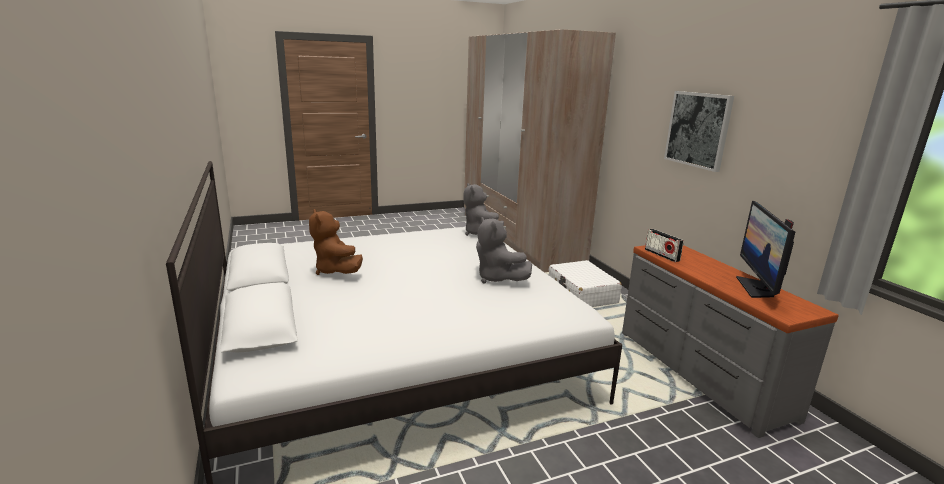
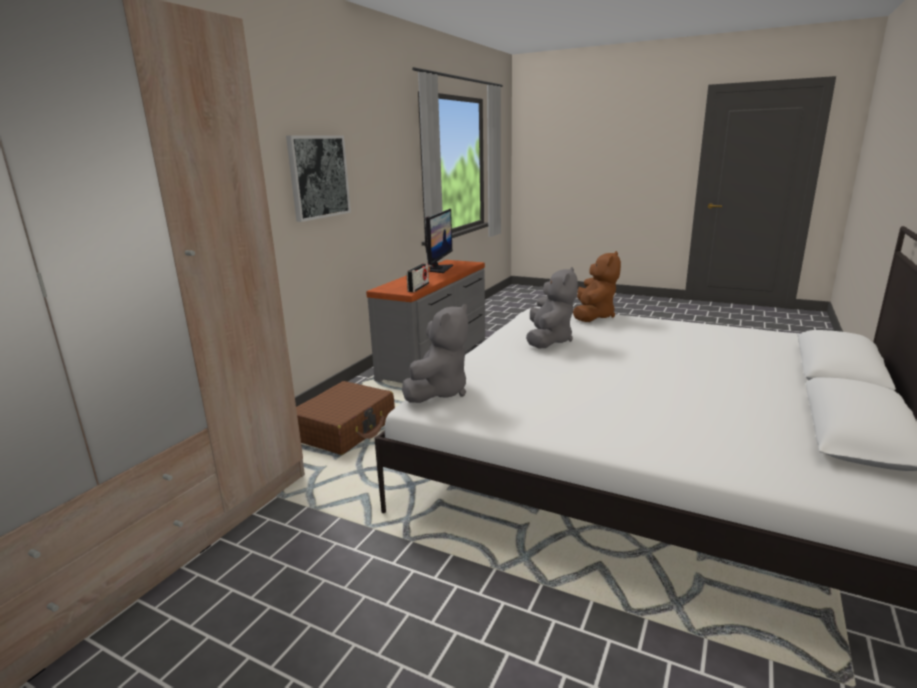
camera: 130 degrees left, 0 degrees up
(336, 271) = (726, 400): brown plush toy -> brown plush toy (593, 316)
(582, 294) = (345, 429): white suitcase -> brown suitcase
(757, 288) = (439, 269): monitor -> monitor turned 45 degrees counterclockwise

